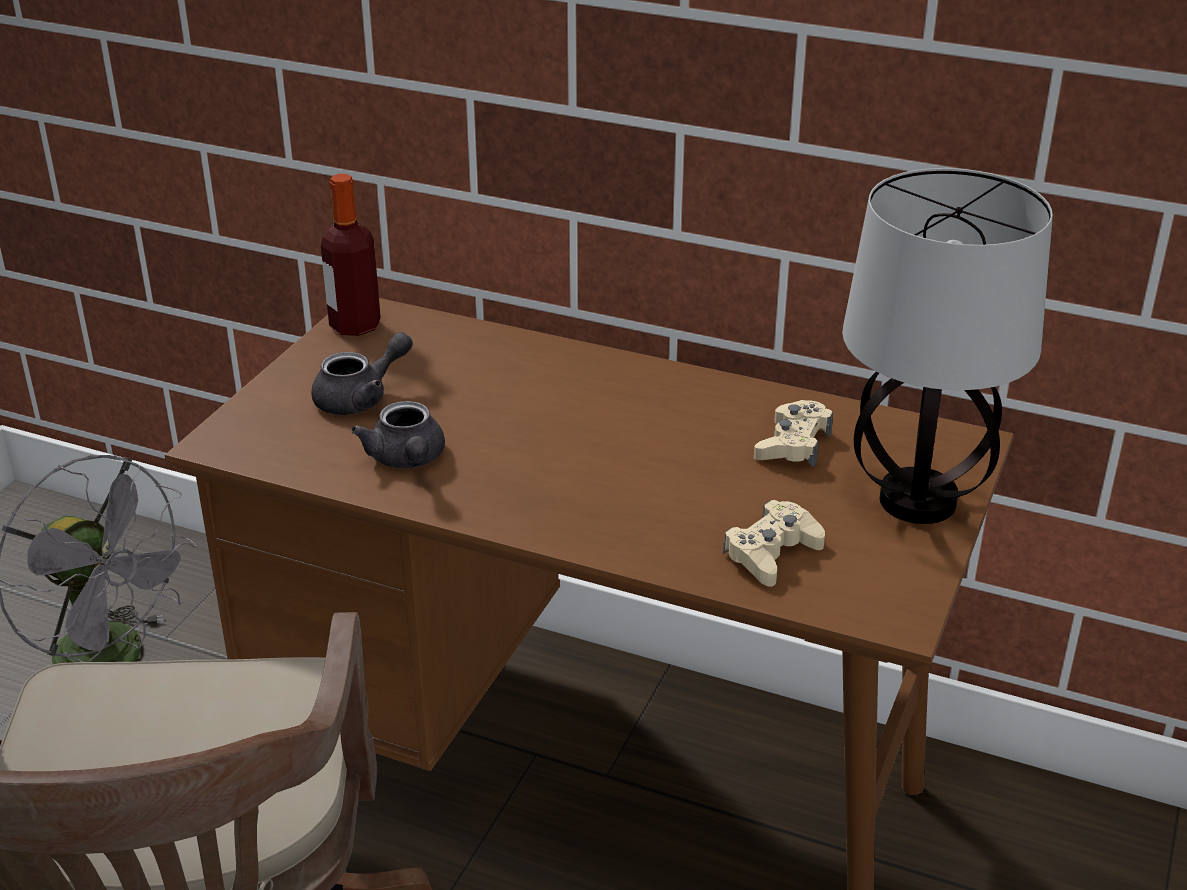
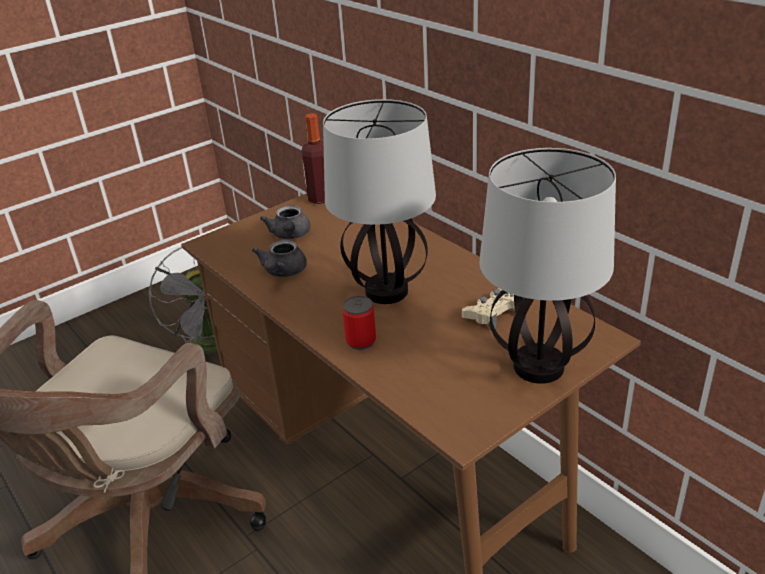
camera: 30 degrees right, 0 degrees up
(361, 398) = (290, 235): grey teapot -> grey teapot turned 90 degrees clockwise
(608, 449) = (387, 291): none -> table lamp
(638, 532) = (361, 341): none -> can
(771, 553) = (423, 373): beige game controller -> none

